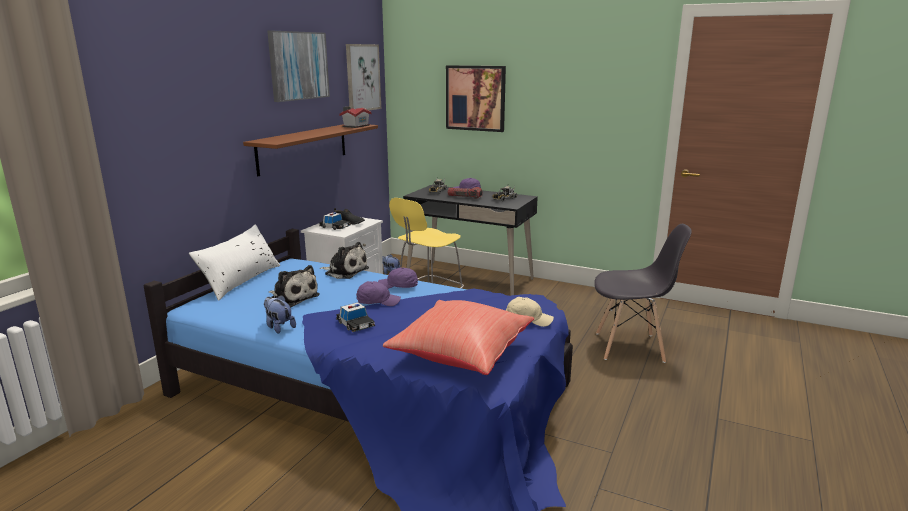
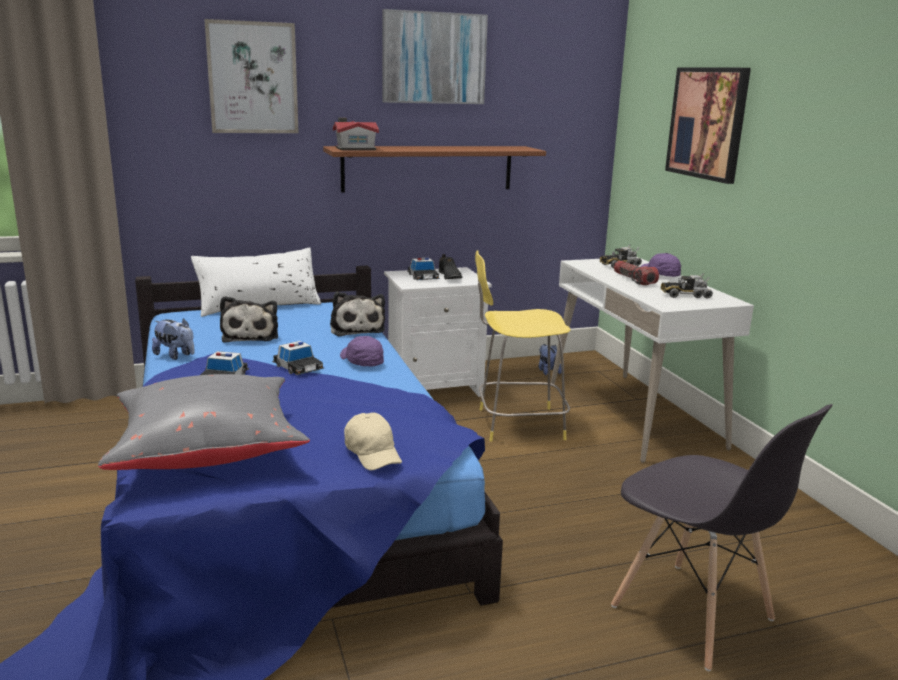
camera: 45 degrees right, 0 degrees up
(279, 327) = (175, 356): plush toy -> plush toy turned 120 degrees clockwise
(355, 126) = (511, 148): toy house -> toy house (354, 148)
(362, 78) = (565, 83): picture -> picture (252, 78)
(378, 302) = (298, 367): purple cap -> toy car
(460, 354) = (208, 450): red pillow -> grey pillow
(469, 279) = (633, 414): black desk -> white desk

